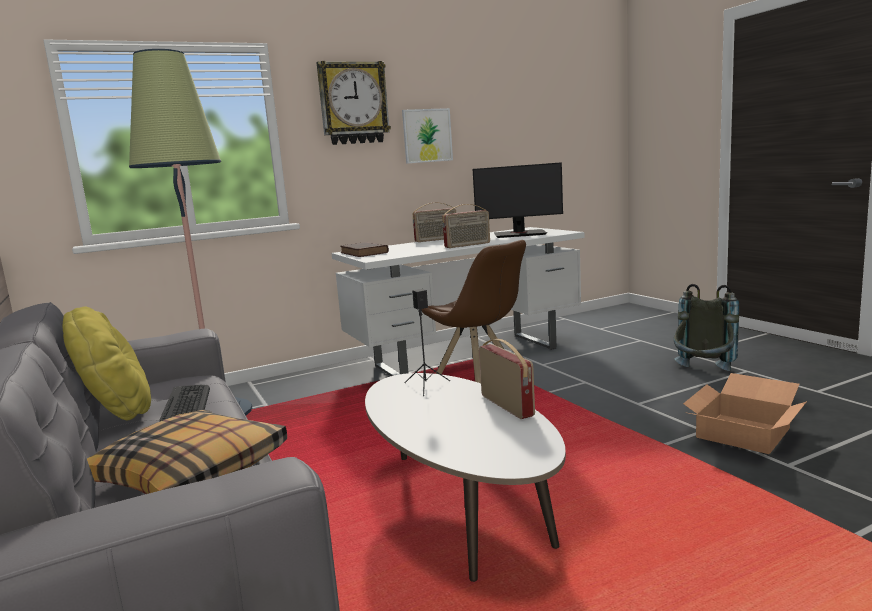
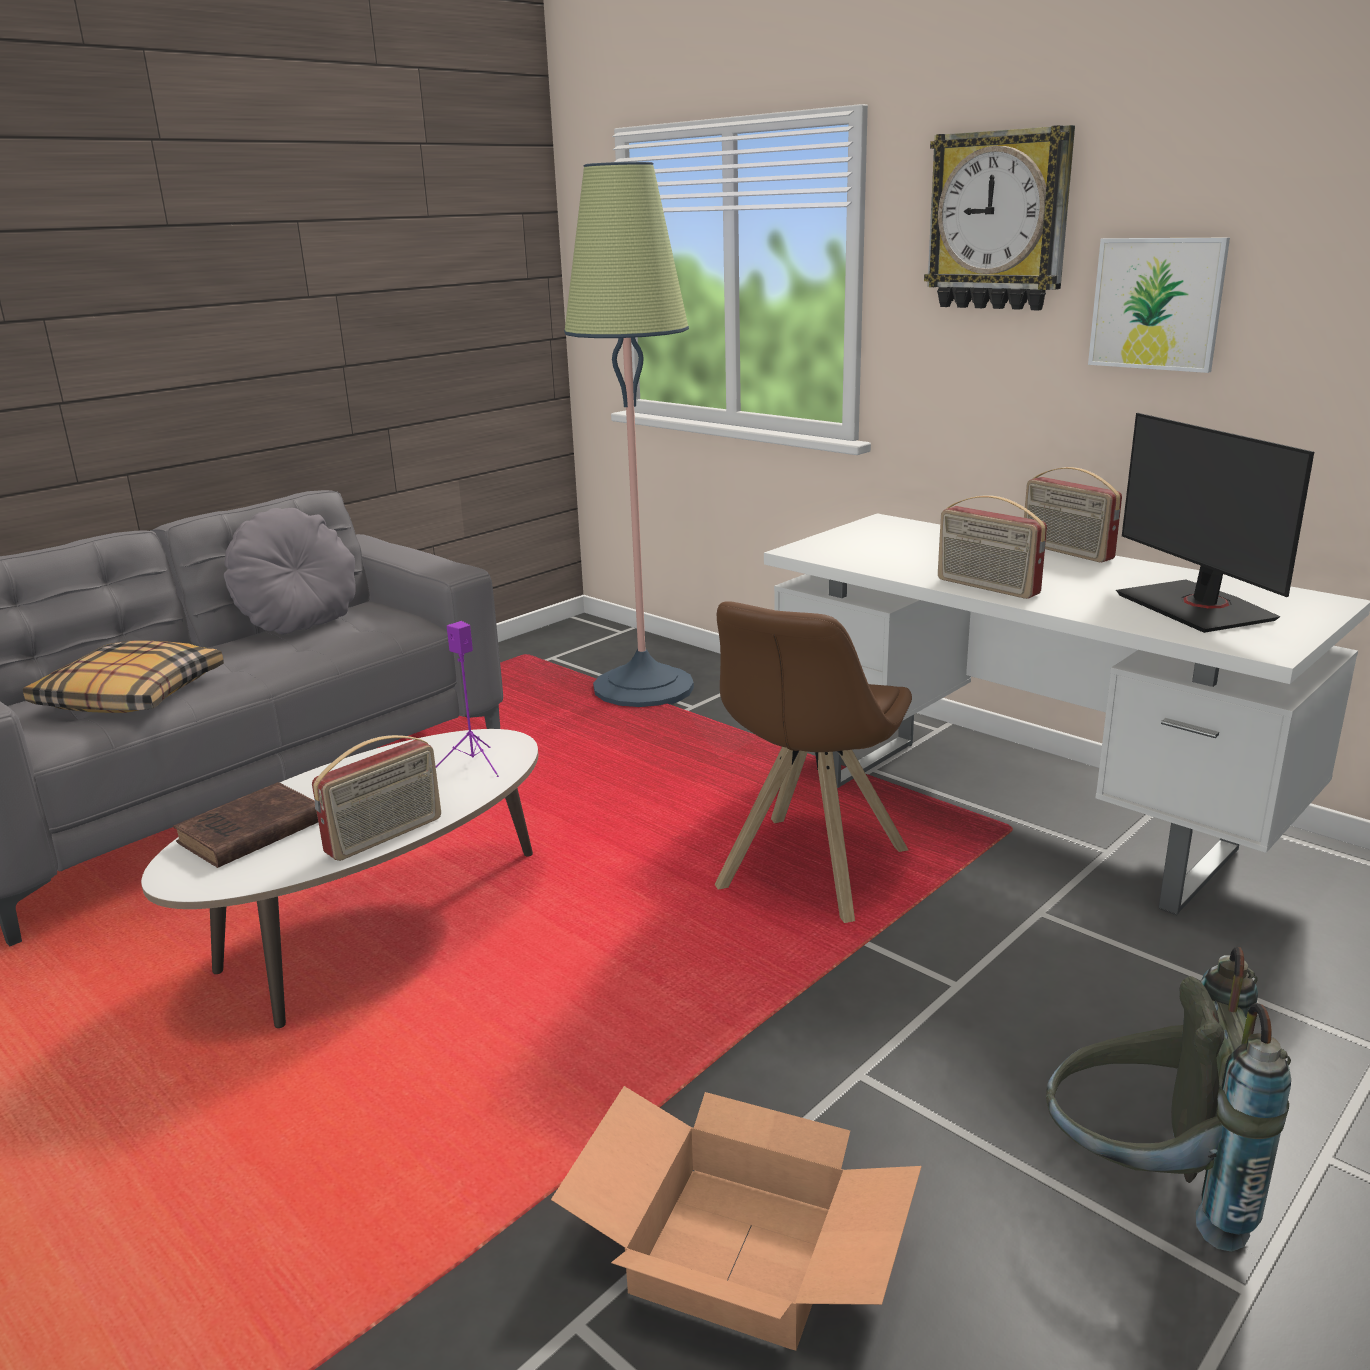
camera: 70 degrees right, 10 degrees up
(118, 415) = (300, 626): yellow pillow -> grey pillow
(187, 405) = (313, 644): keyboard -> none
(364, 253) = (869, 533): brown book -> brown book (248, 833)
(426, 386) = (472, 764): black speaker -> purple speaker

